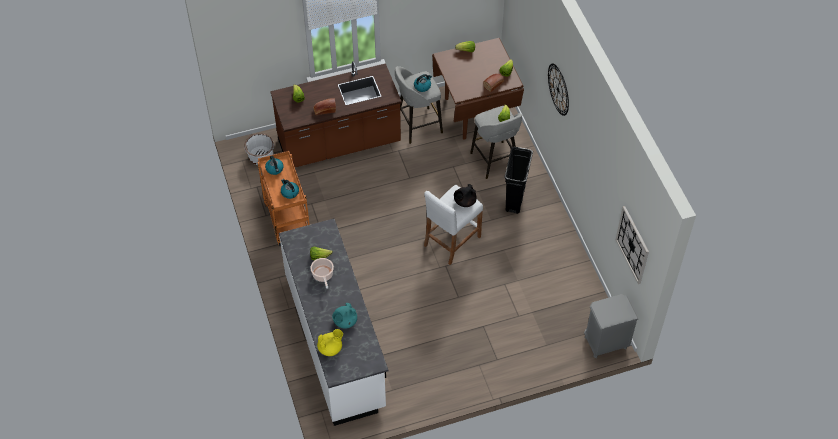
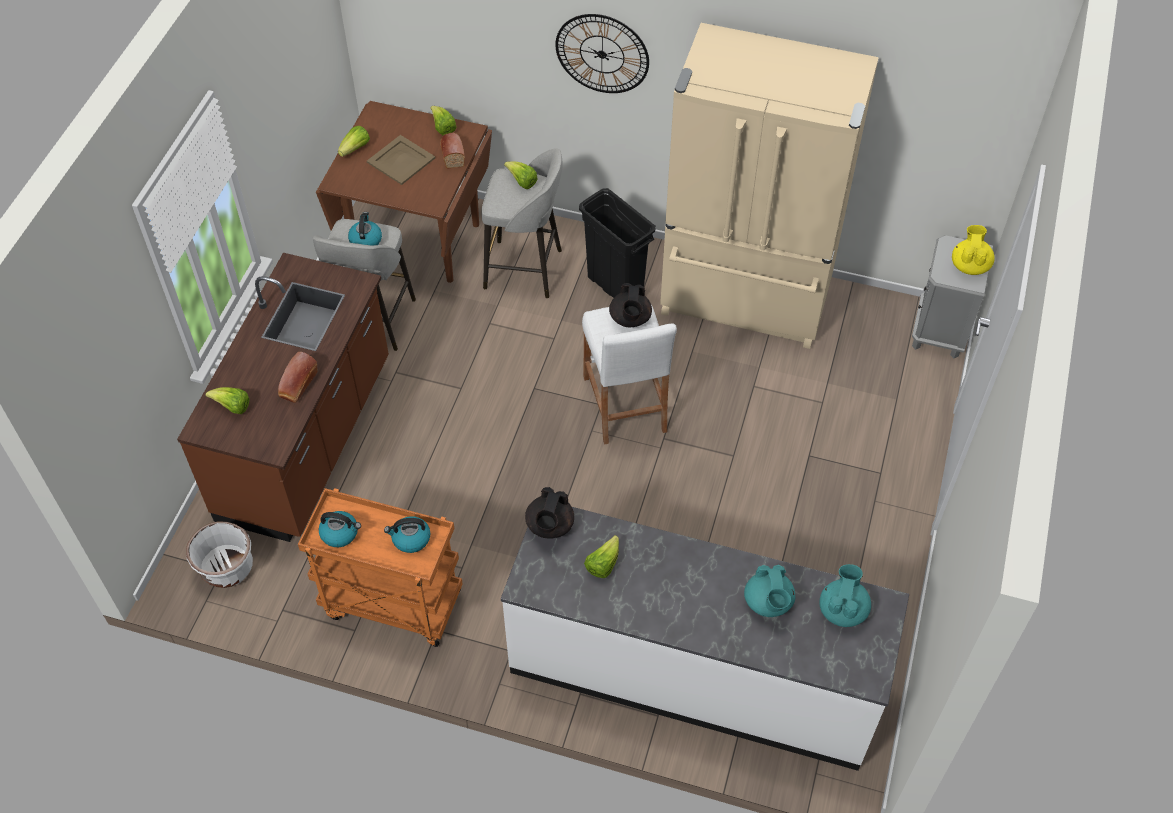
camera: 55 degrees left, 0 degrees up
(323, 229) = (550, 526): none -> black teapot
(323, 275) = (647, 581): cooking pot -> none
(330, 348) = (809, 655): yellow teapot -> yellow teapot (970, 265)
(361, 349) = (842, 610): none -> turquoise teapot
(474, 69) = (400, 160): none -> beige tray
(554, 253) = (745, 299): none -> beige fridge
(632, 245) = (941, 143): wall clock -> none

